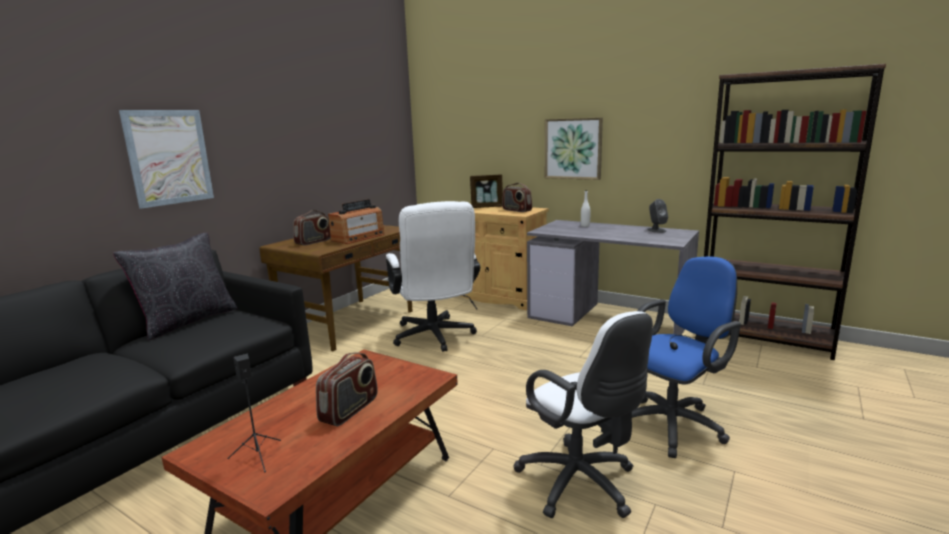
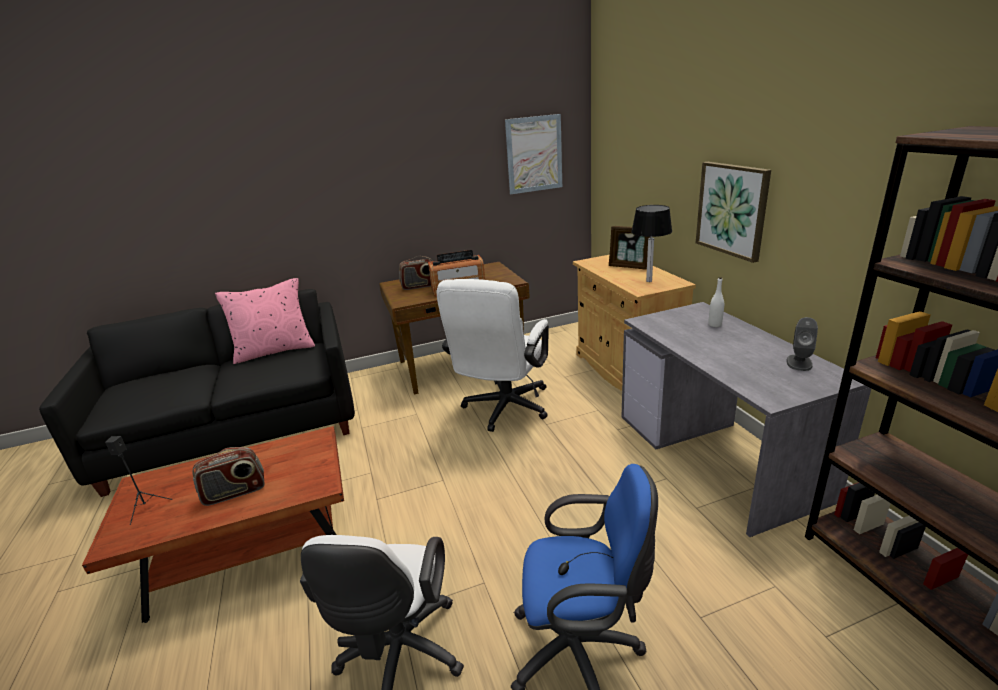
camera: 40 degrees right, 10 degrees up
(169, 157) = (290, 205): picture -> picture (534, 154)
(187, 321) = (275, 350): black pillow -> pink pillow
(516, 210) = (649, 281): radio -> table lamp

